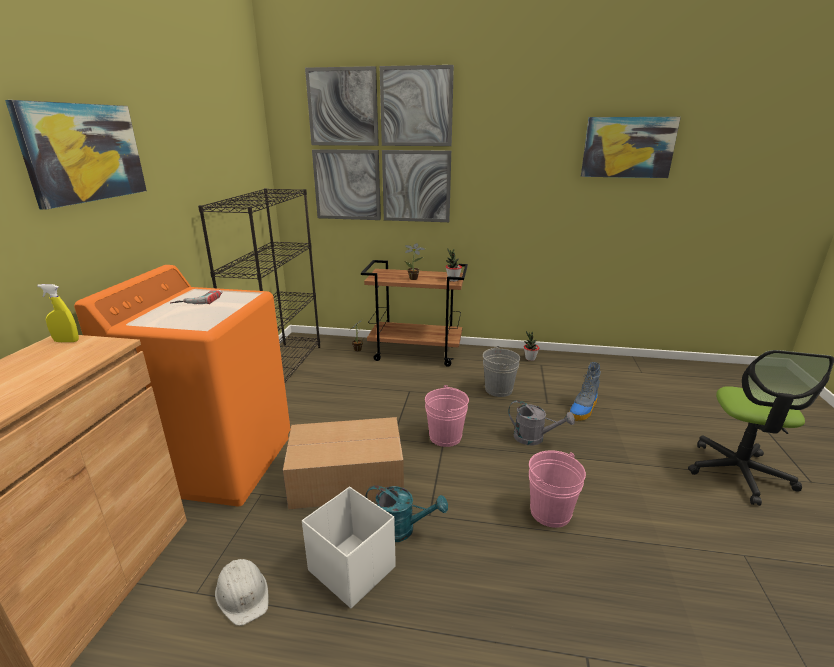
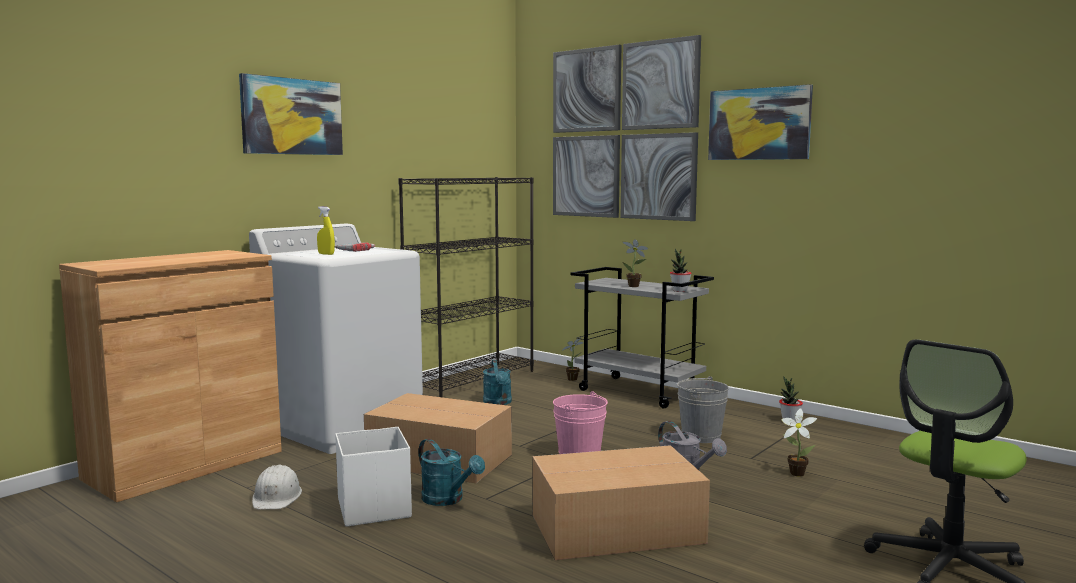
camera: 30 degrees right, 15 degrees down
(66, 341) = (227, 252): yellow spray bottle -> yellow spray bottle (326, 254)
(218, 461) = (343, 426): orange washing machine -> white washing machine
(328, 391) = (498, 403): none -> turquoise watering can
(416, 353) = (639, 392): brown cart -> grey cart
(550, 512) = (619, 529): pink bucket -> cardboard box
(583, 410) = (795, 473): boot -> potted plant
(628, 147) = (924, 119): picture -> picture (759, 124)

